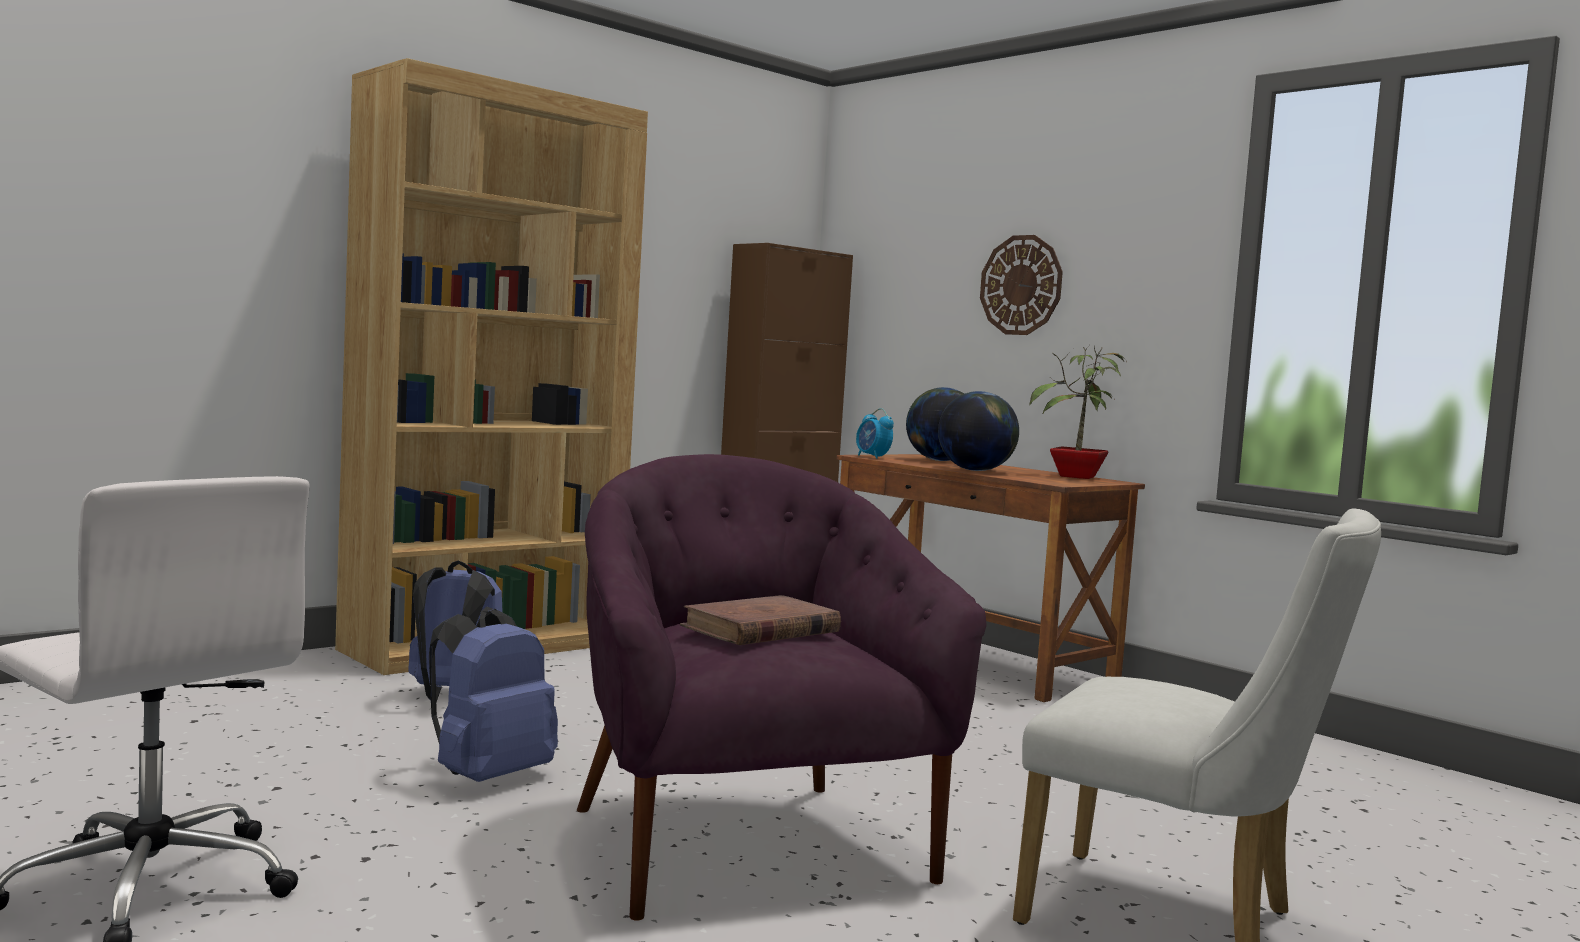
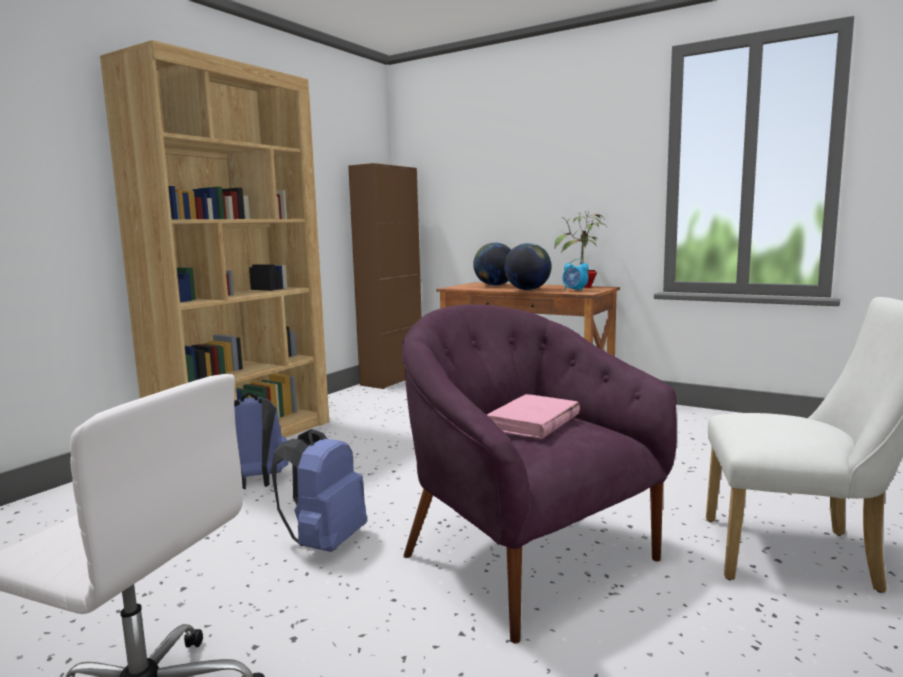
camera: 15 degrees left, 5 degrees up
(760, 629) = (533, 422): brown book -> pink book
(872, 457) = (458, 288): alarm clock -> alarm clock (574, 290)
(1021, 285) = (530, 178): wall clock -> none

